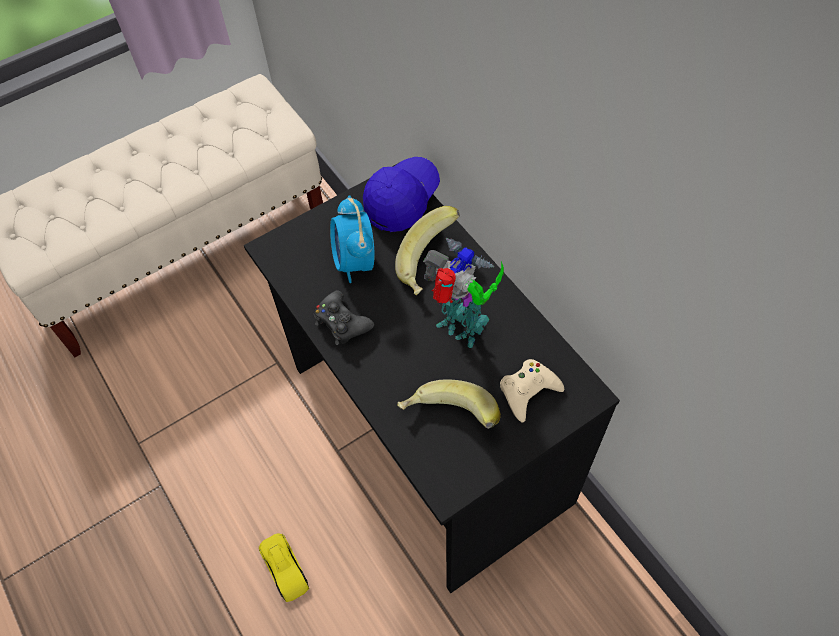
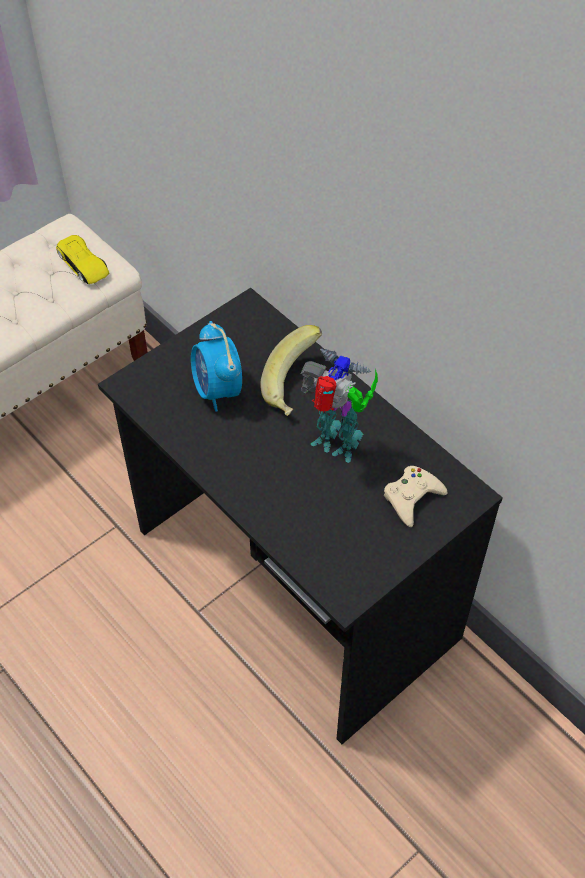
camera: 10 degrees left, 5 degrees down
(284, 568) = (157, 740): yellow toy car -> yellow toy car (83, 264)
(342, 323) = (214, 450): black game controller -> none
(402, 200) = (256, 326): blue cap -> none
(448, 419) = (336, 532): banana -> none

